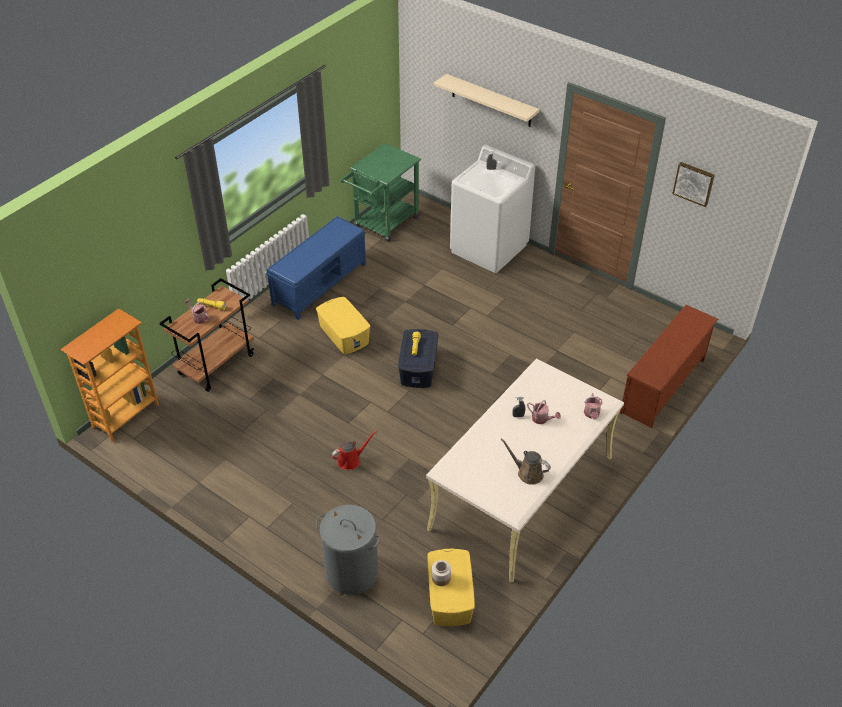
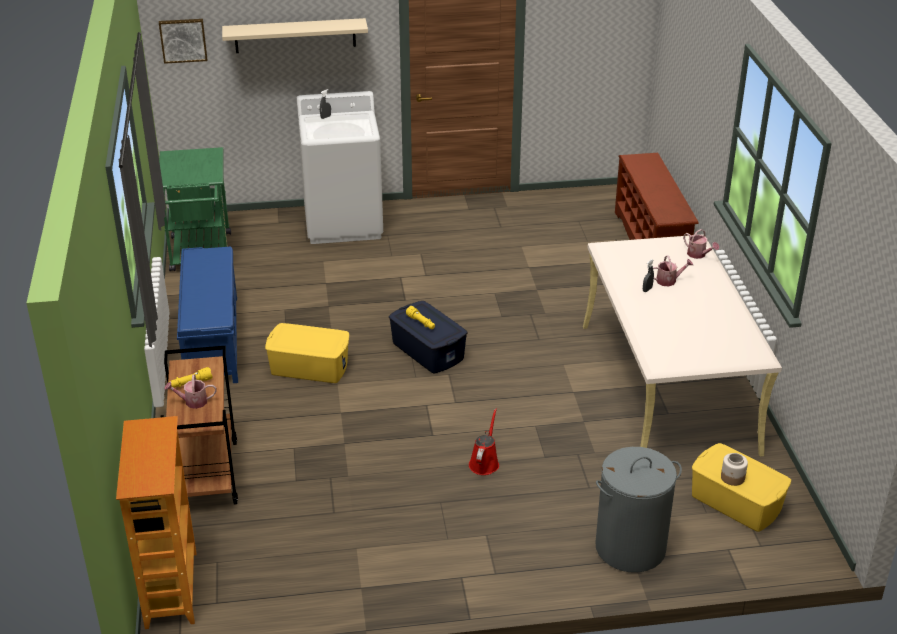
camera: 45 degrees left, 10 degrees down
(527, 473) = (723, 323): brown watering can -> none
(694, 183) = (572, 25): picture -> picture (183, 40)

